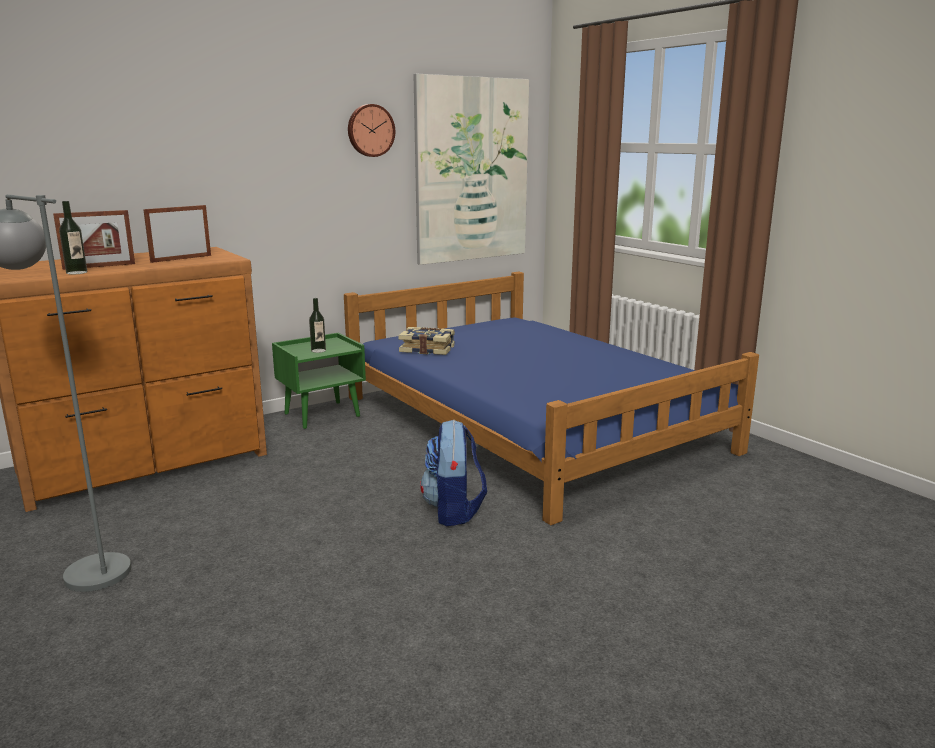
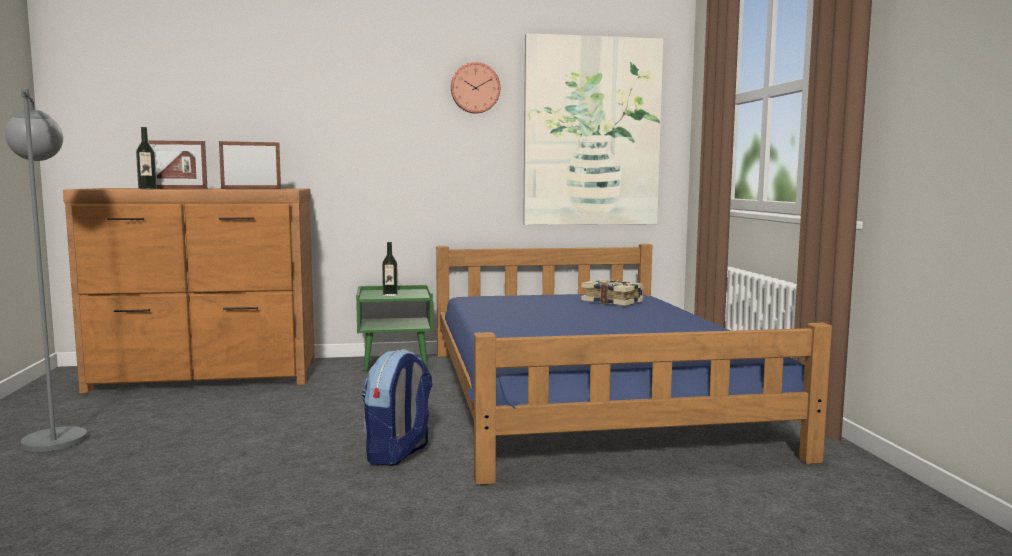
camera: 25 degrees right, 10 degrees down
(427, 349) = (495, 304): book -> book (612, 302)

